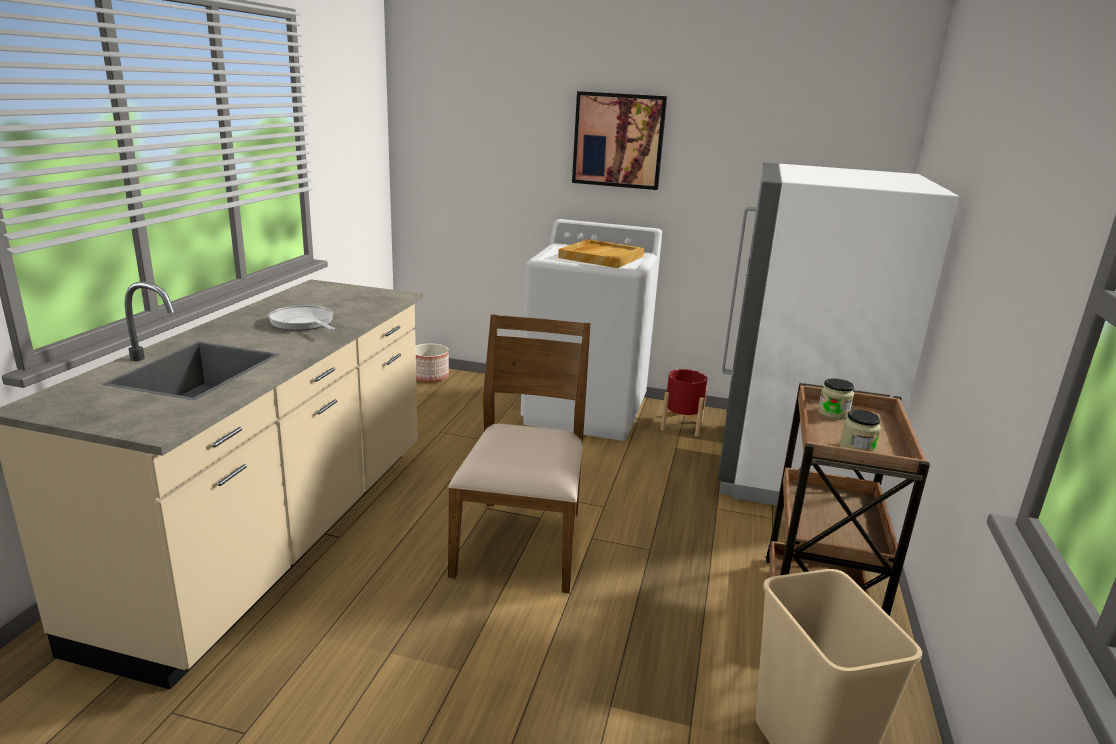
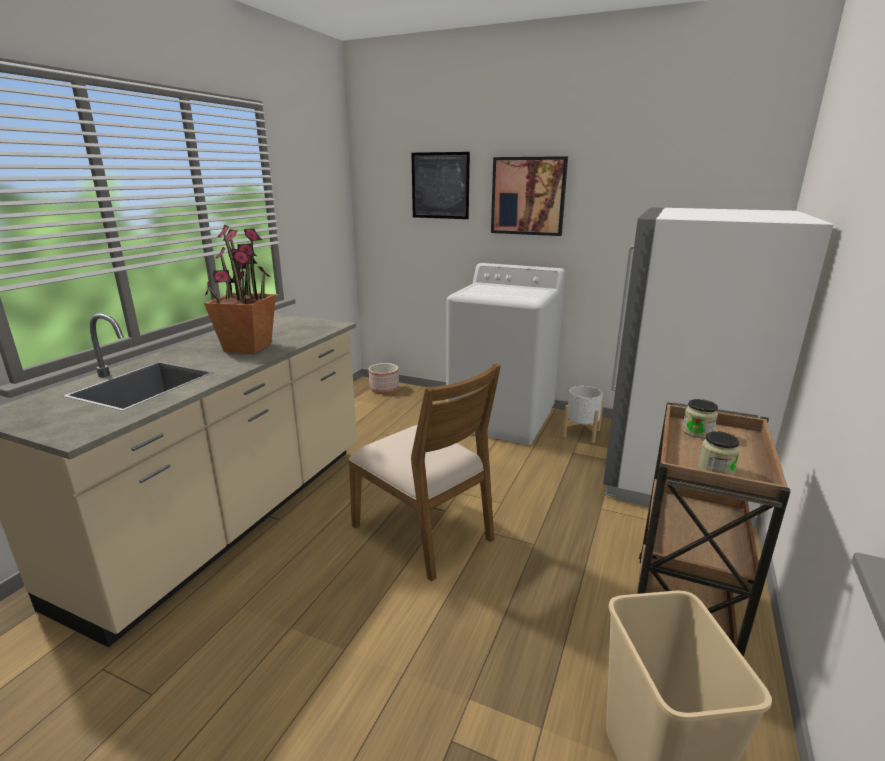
camera: 10 degrees right, 0 degrees up
(303, 323) = (248, 347): frying pan -> potted plant
(508, 121) = (440, 185): none -> picture
(521, 542) = (424, 531): brown chair -> brown chair turned 120 degrees clockwise
(601, 257) = (510, 292): beige tray -> none
(682, 426) = (581, 433): red planter -> white planter

